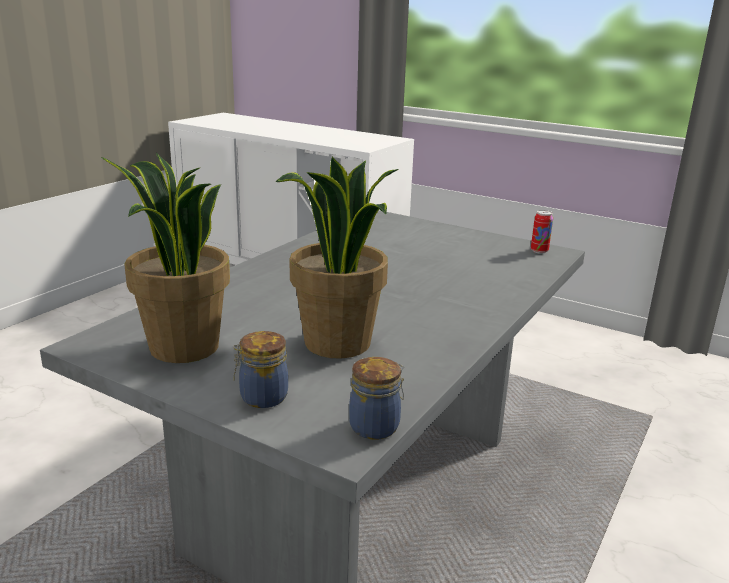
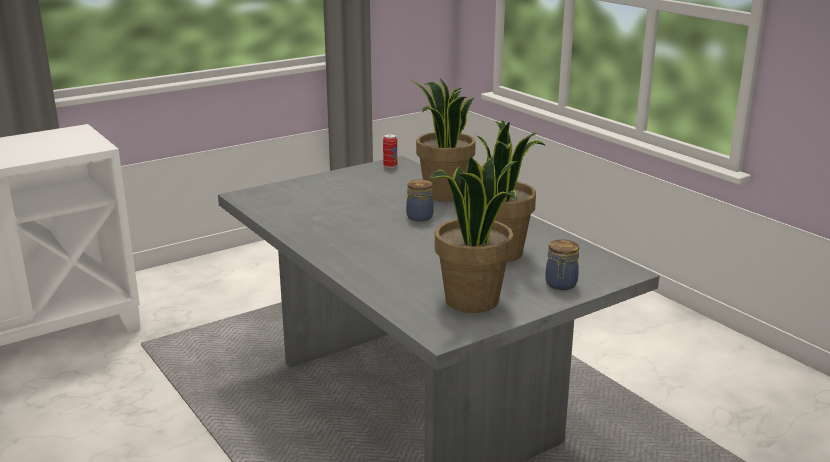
camera: 65 degrees left, 0 degrees up
(376, 426) = (609, 260): jar -> jar (419, 216)
(492, 288) = (444, 194): none -> potted plant

